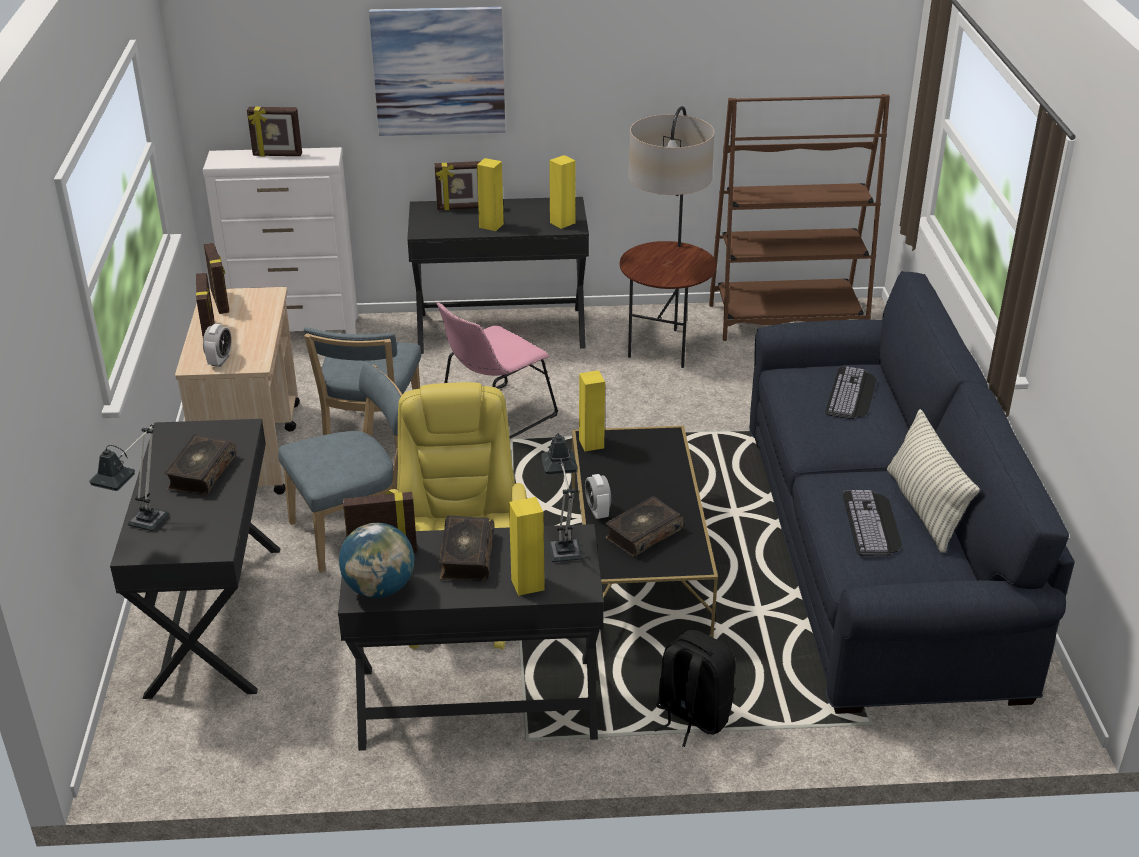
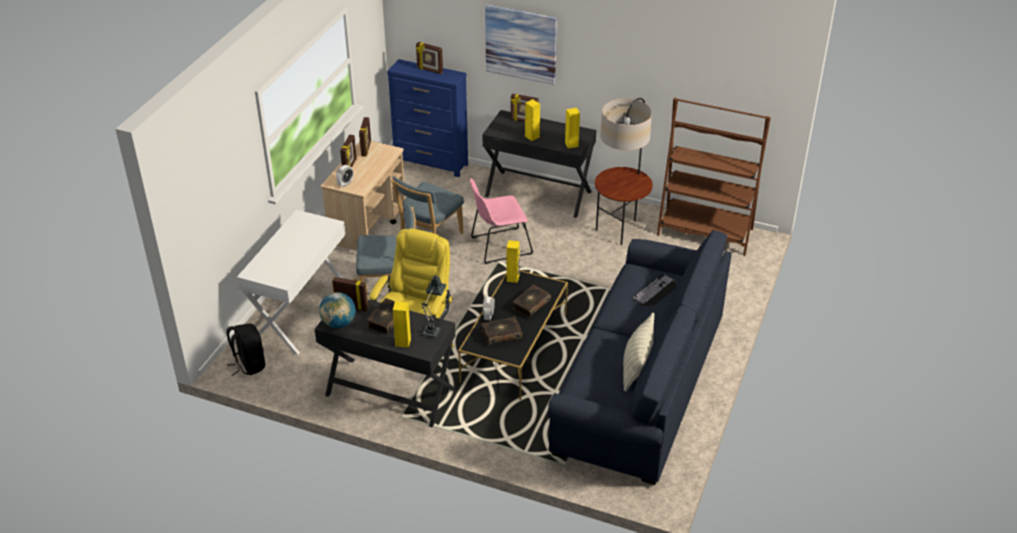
camera: 25 degrees right, 5 degrees up
(143, 526) = (260, 261): table lamp -> none
(201, 473) = (300, 242): book -> book (530, 305)
(214, 618) = (300, 312): black desk -> white desk
(295, 328) = (431, 163): white dresser -> blue dresser
(691, 716) = (482, 432): black backpack -> black backpack (249, 364)
(873, 524) = (603, 365): keyboard -> none

